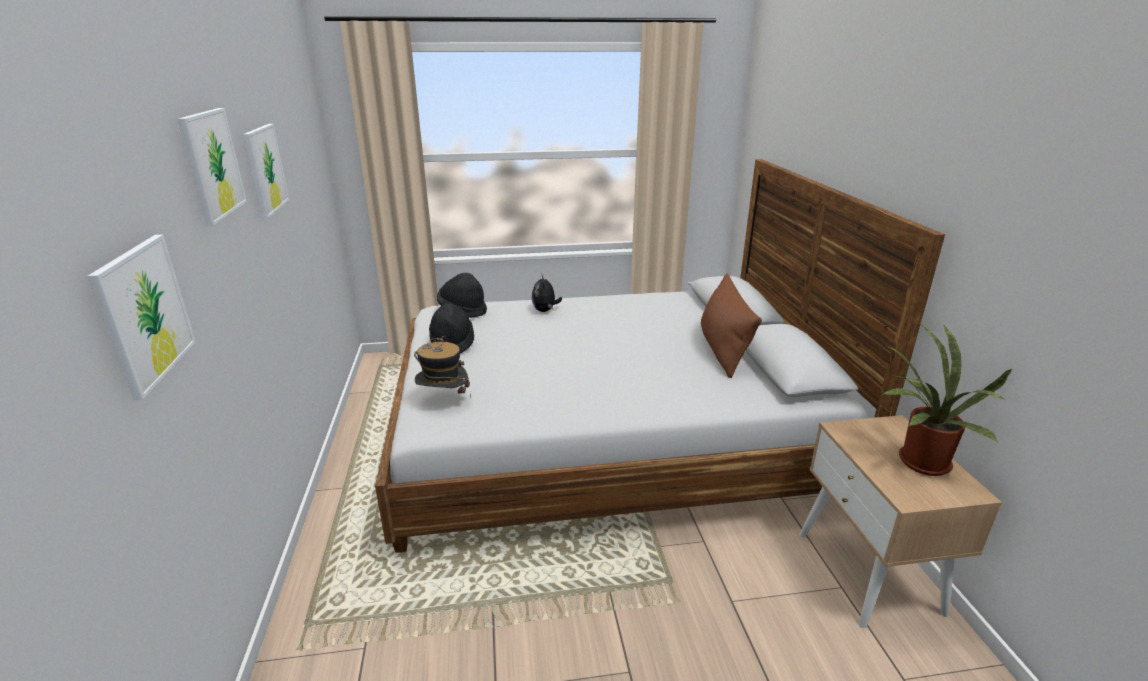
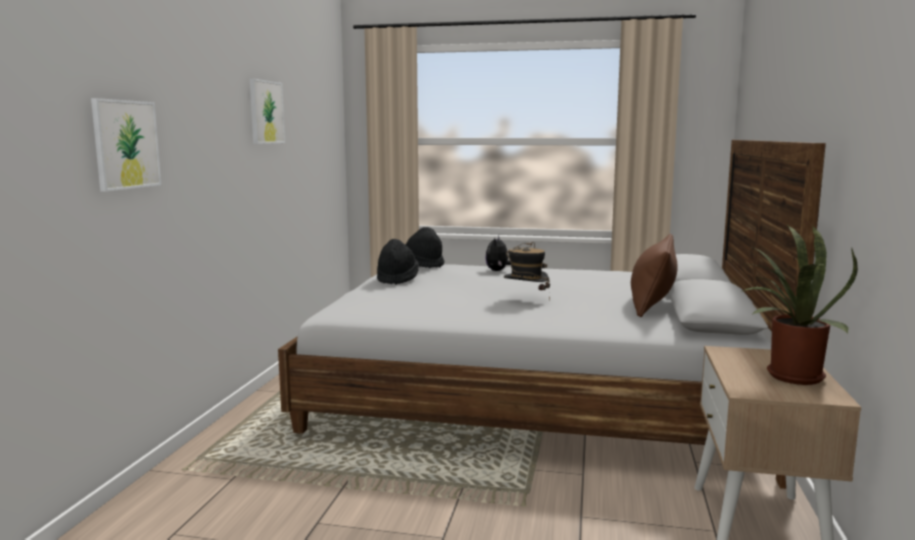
camera: 20 degrees right, 15 degrees down
(212, 164) = (213, 84): picture -> none
(444, 401) = (361, 303): hat -> hat (526, 300)

